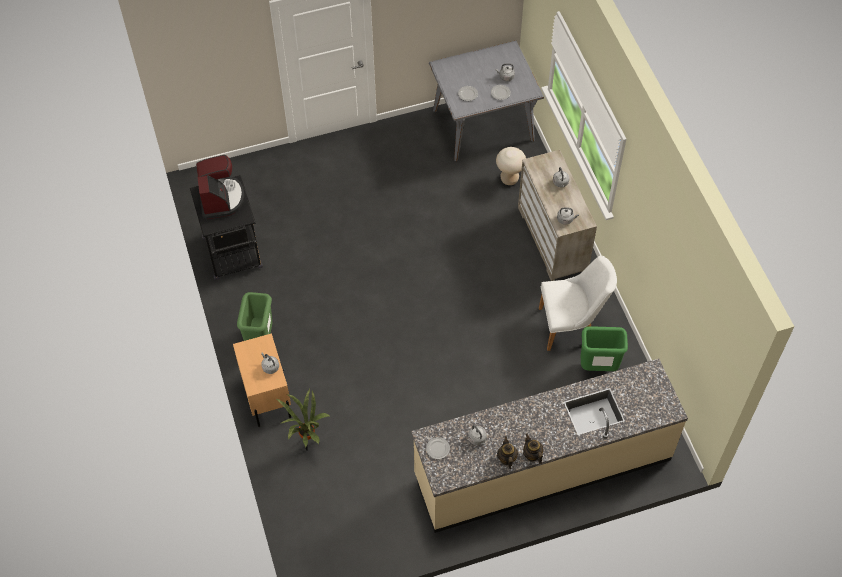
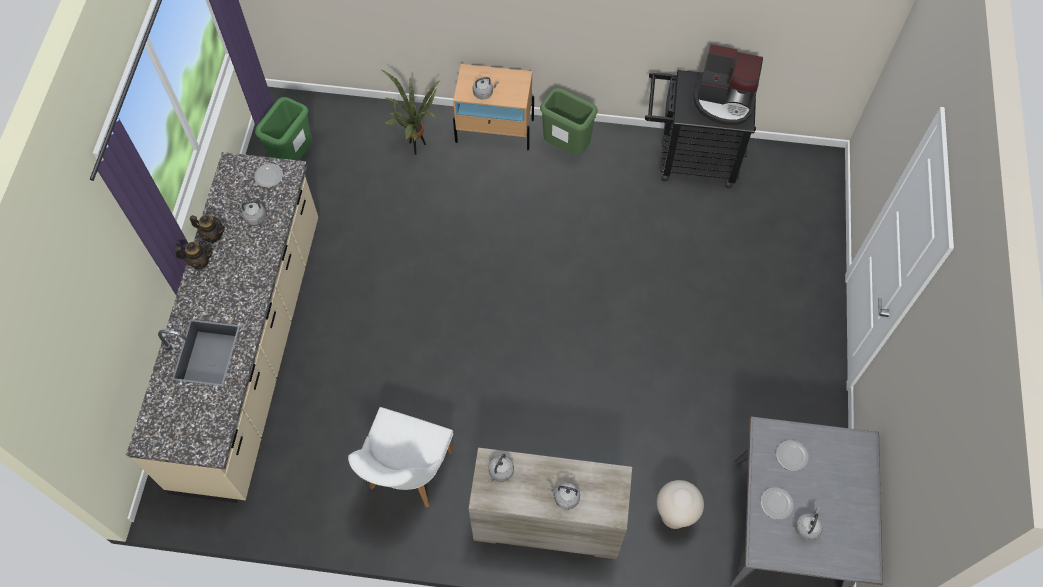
camera: 115 degrees right, 5 degrees up
(598, 367) = (333, 477): green trash can -> green trash can (294, 158)

